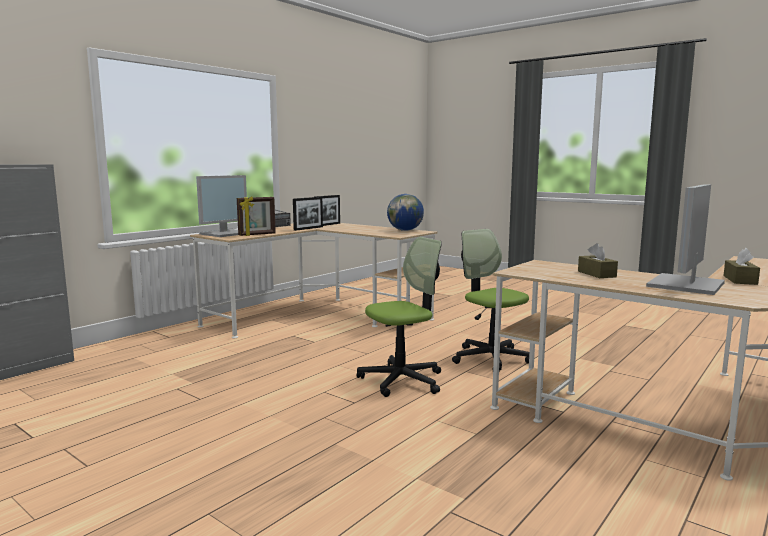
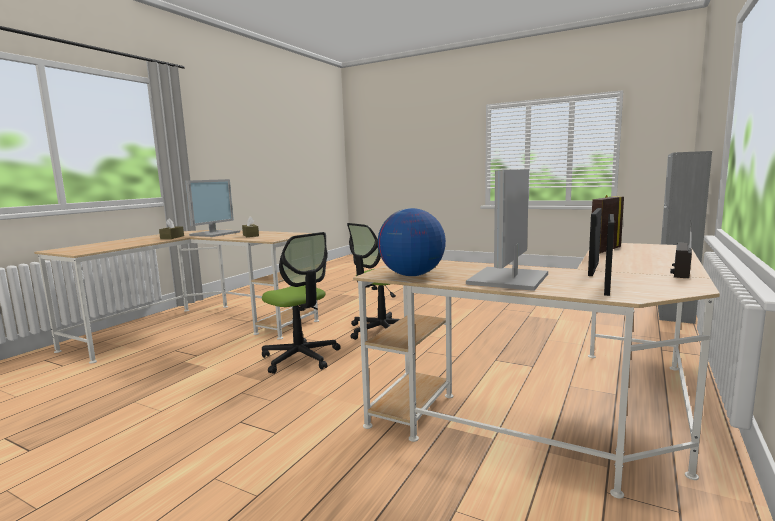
camera: 170 degrees right, 0 degrees up
(226, 233) = (656, 249): monitor -> monitor (509, 279)

